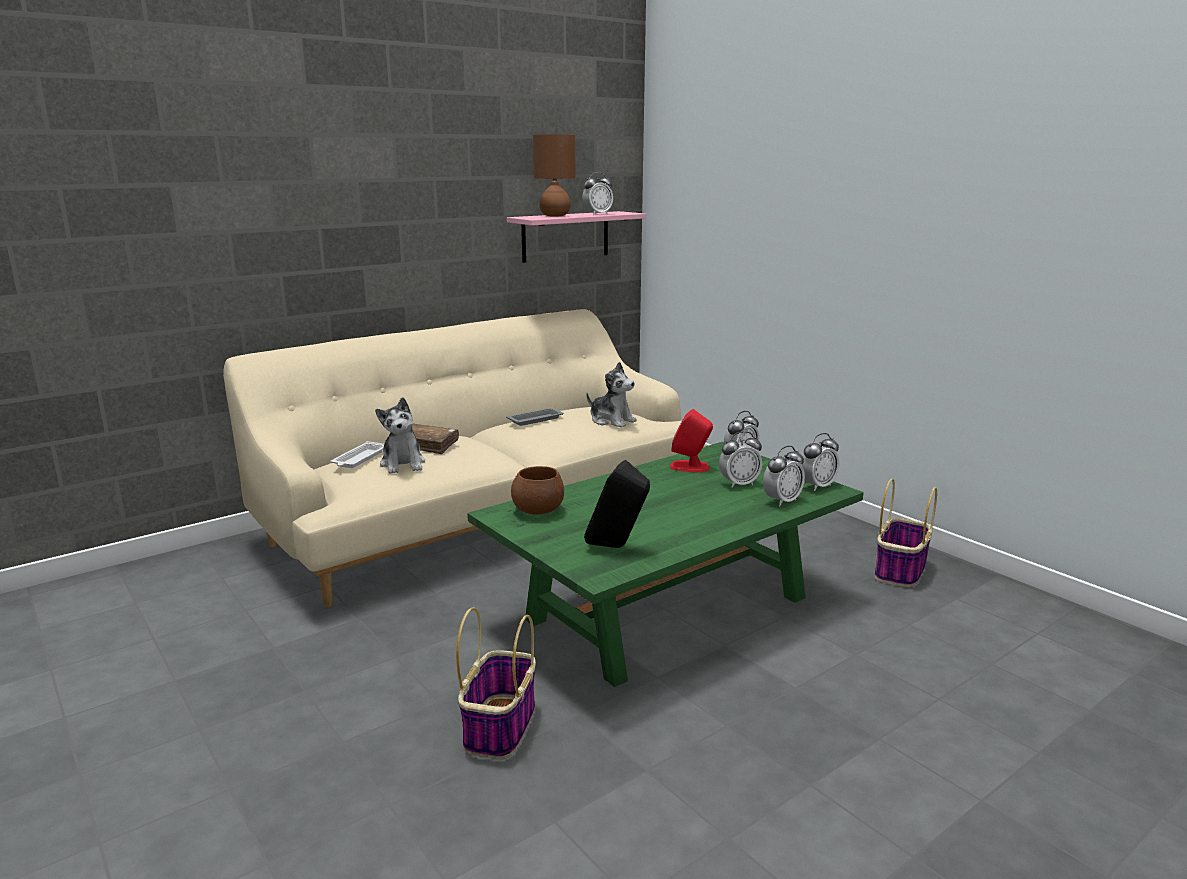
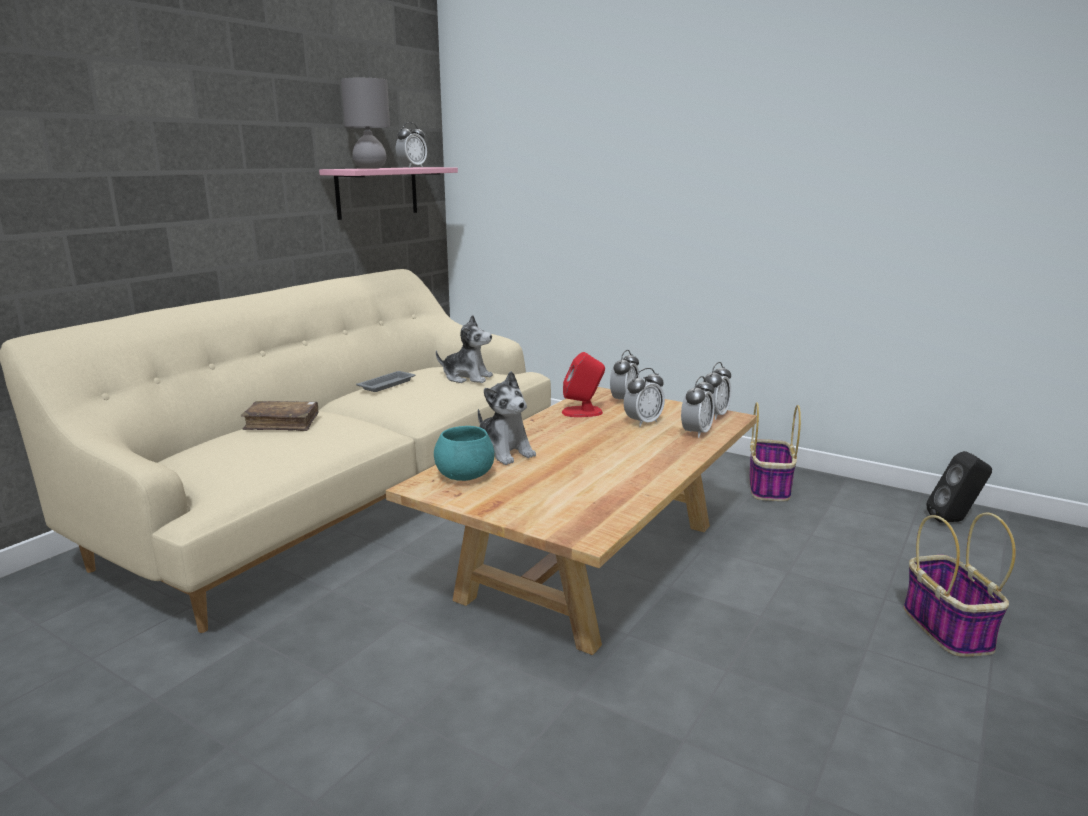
camera: 20 degrees left, 0 degrees up
(359, 459) = (208, 448): white tray -> none
(403, 464) = (267, 447): plush toy -> plush toy (503, 452)
(500, 726) = (497, 730): basket -> basket (945, 627)
(538, 511) = (465, 476): brown bowl -> turquoise bowl
(555, 215) = (370, 168): brown table lamp -> grey table lamp
(617, 547) = (581, 501): black speaker -> black speaker (954, 521)
(667, 608) = (591, 560): green coffee table -> beige coffee table

